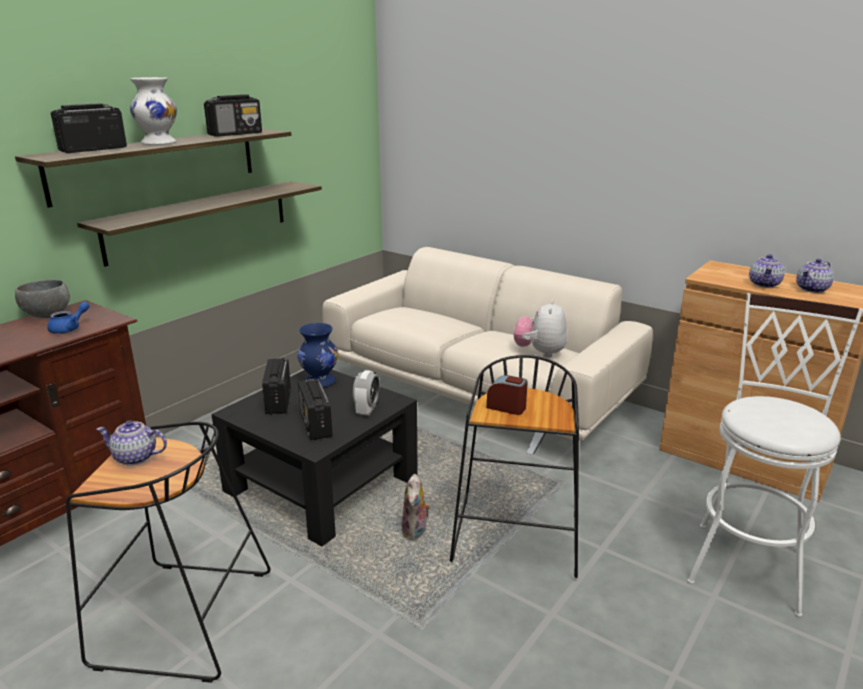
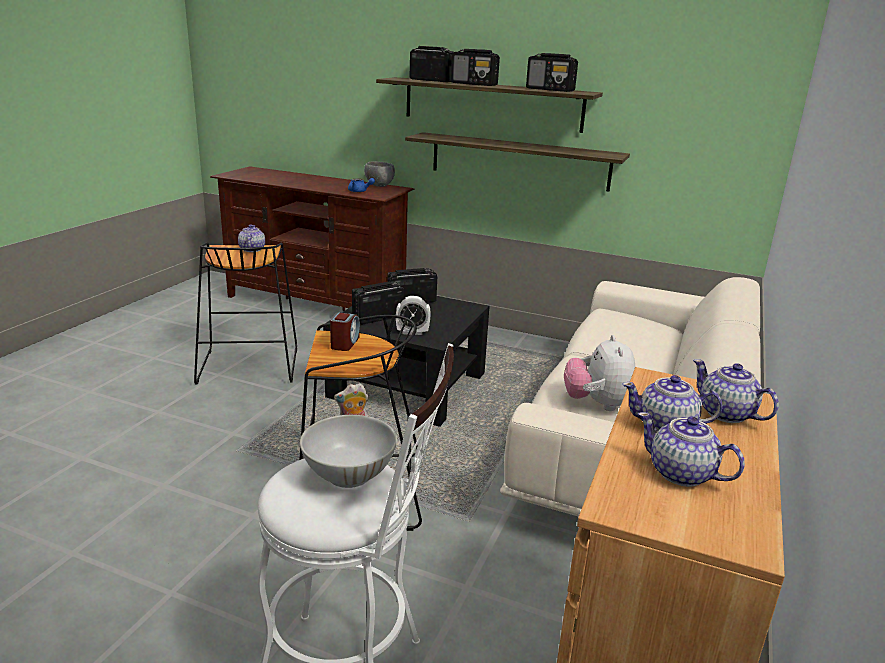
camera: 75 degrees right, 0 degrees up
(158, 143) = (474, 84): white vase -> radio
(320, 382) = (454, 310): blue vase -> none
(540, 353) = (597, 404): plush toy -> plush toy turned 90 degrees counterclockwise
(740, 271) = (726, 414): none -> teapot
(766, 408) = (349, 474): none -> white bowl

